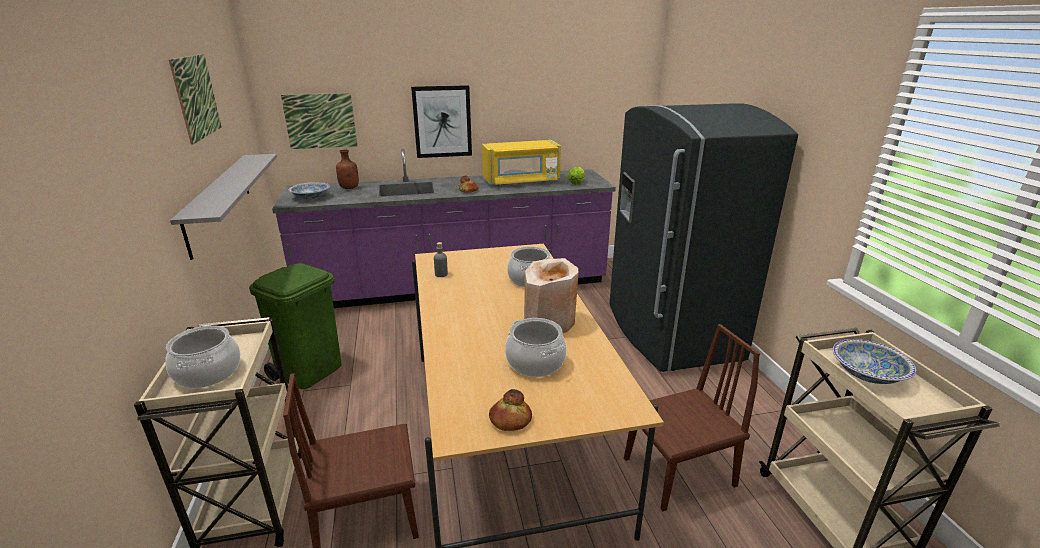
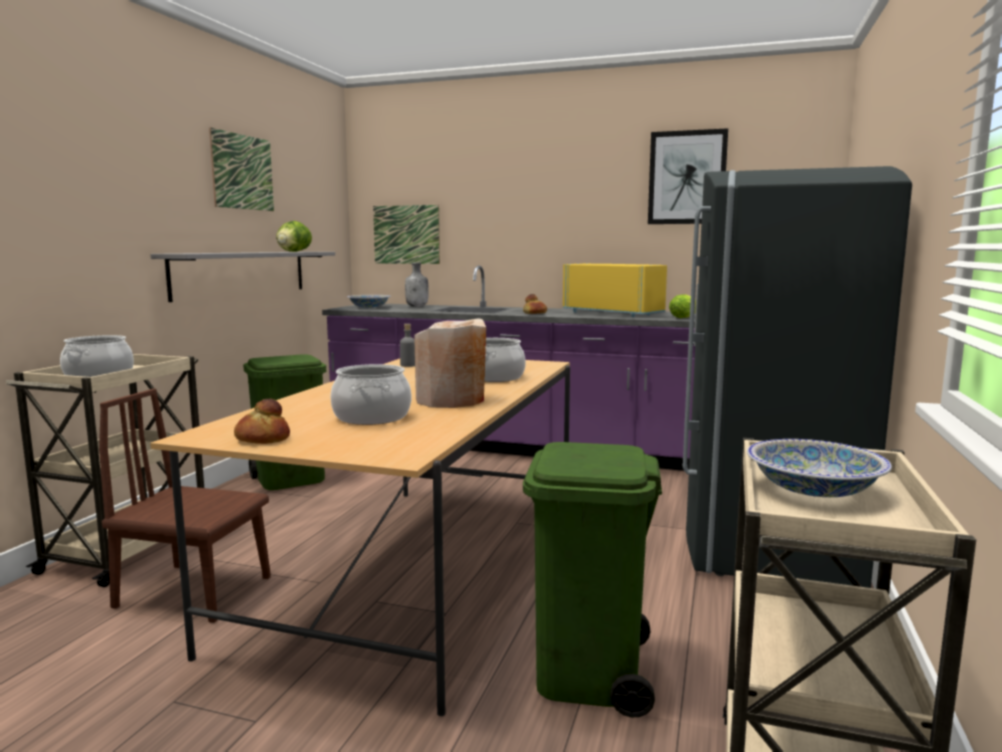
camera: 30 degrees right, 15 degrees down
(250, 165) = (293, 251): none -> lettuce
(350, 188) = (417, 306): brown bottle -> grey bottle
(442, 121) = (534, 240): picture -> picture (687, 178)
(521, 181) = (614, 313): yellow microwave -> yellow microwave turned 150 degrees counterclockwise
(678, 472) = (589, 674): brown chair -> green trash can

